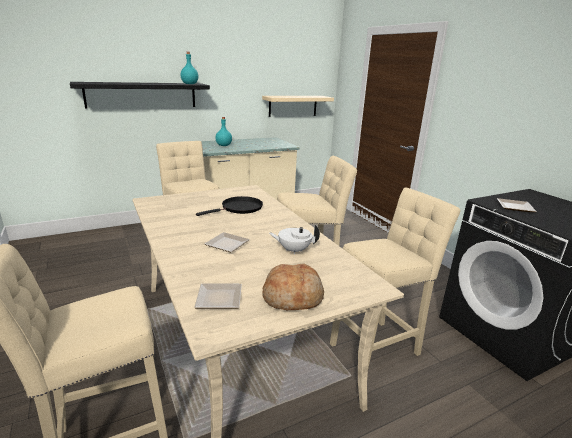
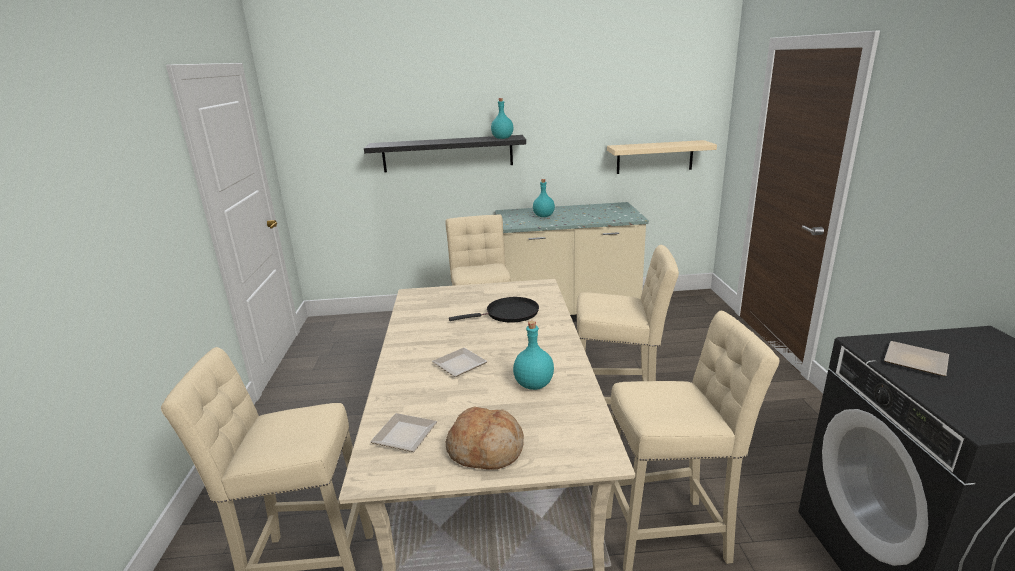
camera: 25 degrees right, 0 degrees up
(293, 250) = (533, 384): white teapot -> turquoise bottle

